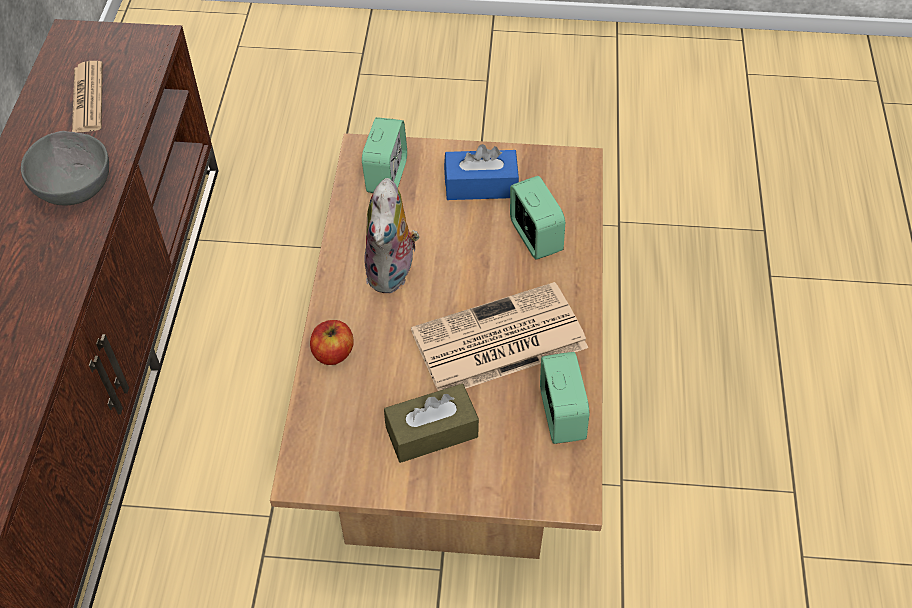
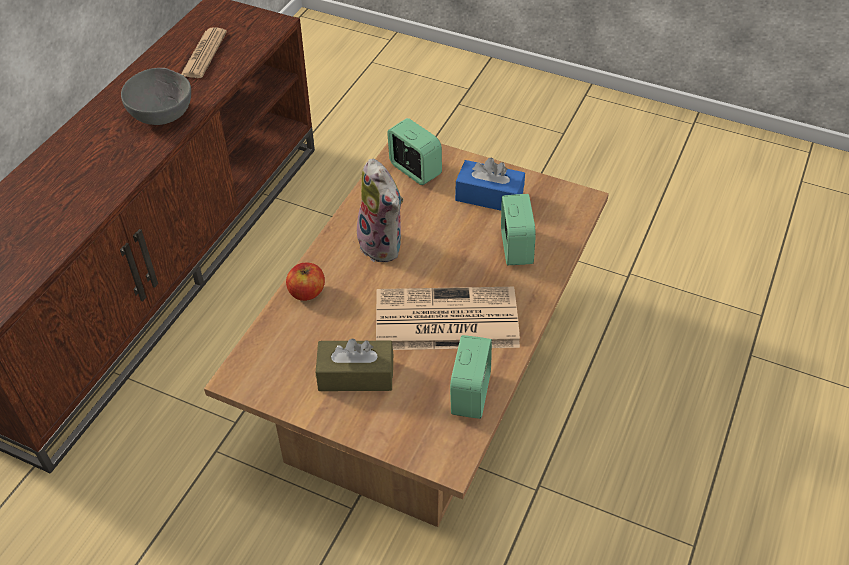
camera: 20 degrees right, 5 degrees down
(386, 176) = (414, 170): alarm clock -> alarm clock turned 75 degrees counterclockwise
(393, 273) = (384, 245): plush toy -> plush toy turned 60 degrees counterclockwise

